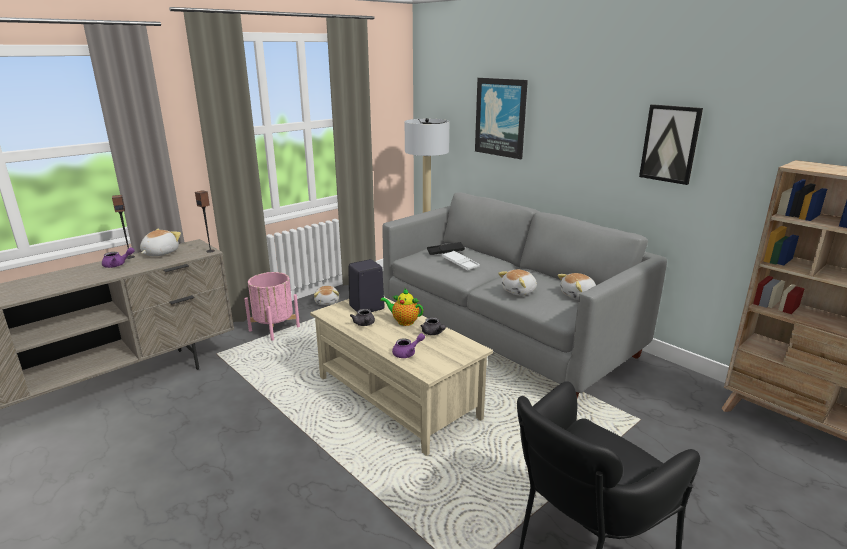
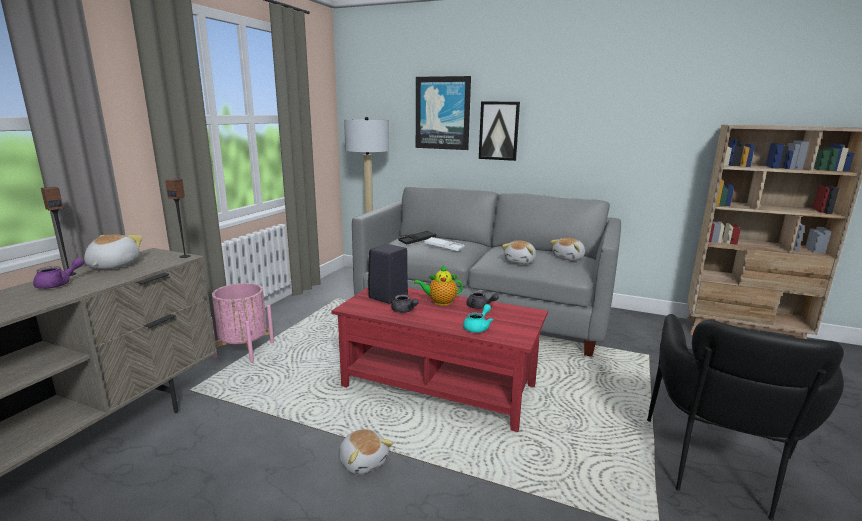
camera: 25 degrees left, 5 degrees down
(327, 302) = (285, 314): plush toy -> plush toy (363, 461)
(397, 397) = (439, 386): beige coffee table -> red coffee table
(407, 353) = (478, 327): purple teapot -> turquoise teapot
(670, 144) = (614, 122): picture -> picture (499, 131)

